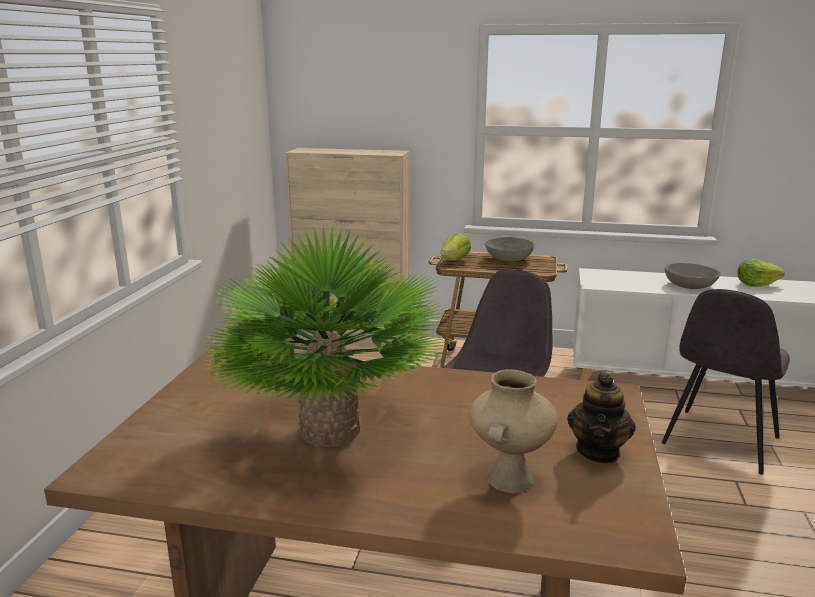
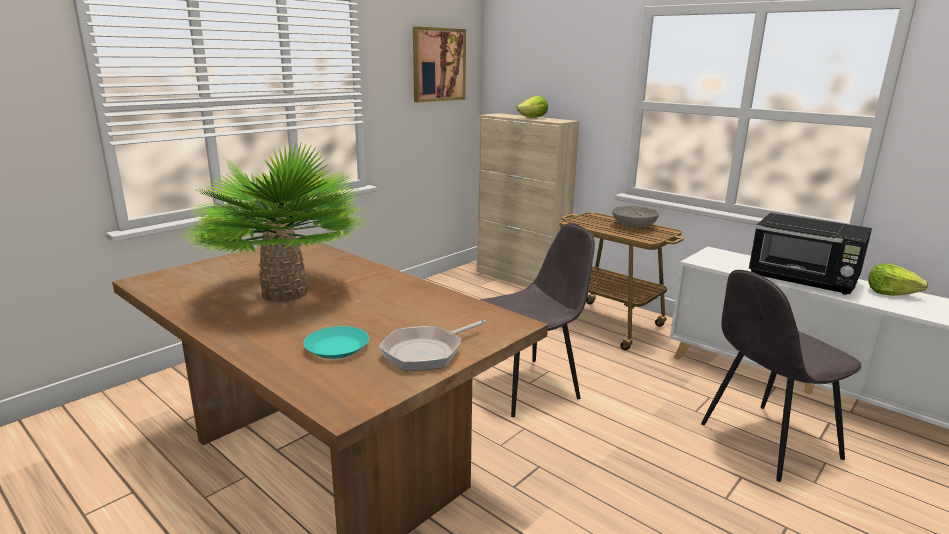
camera: 30 degrees right, 0 degrees up
(234, 94) = (438, 65): none -> picture
(455, 260) = (584, 219): lettuce -> lettuce (533, 118)
(509, 477) = (337, 347): beige vase -> turquoise plate
(598, 451) = (427, 352): teapot -> frying pan
(690, 286) = (803, 280): grey bowl -> black microwave

